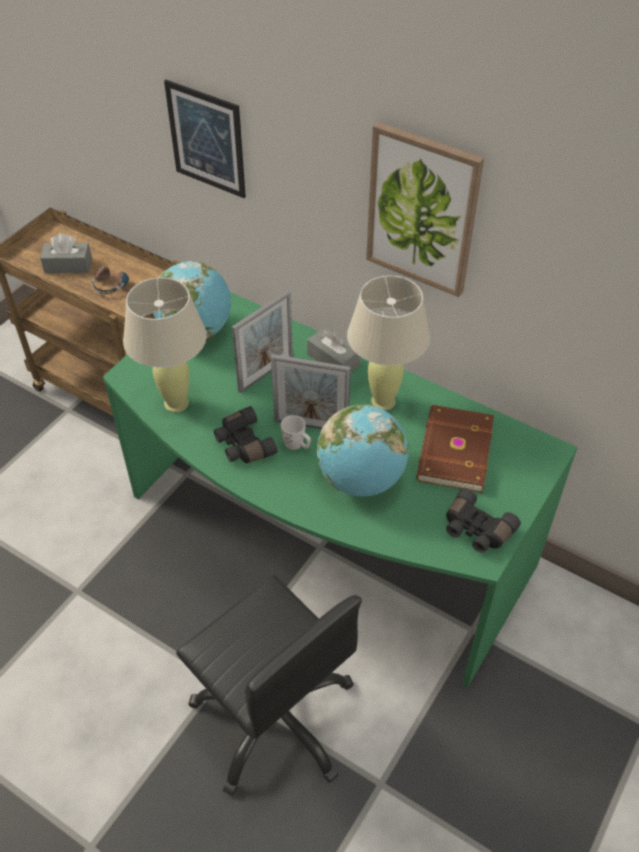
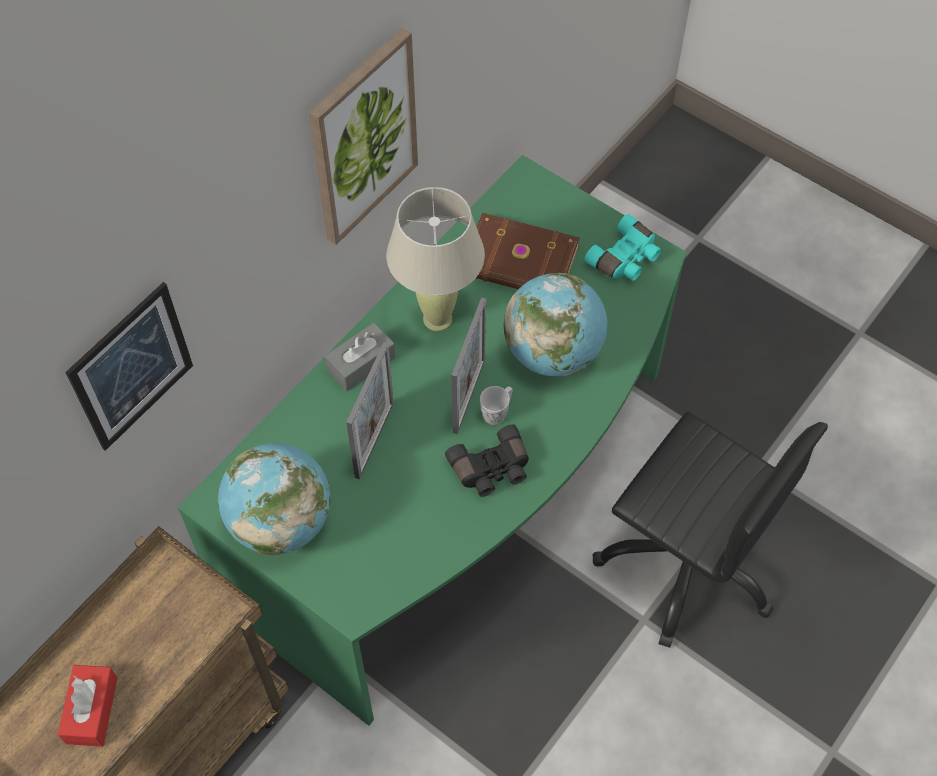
camera: 85 degrees left, 10 degrees up
(68, 265) = (92, 710): grey tissue box -> red tissue box
(113, 282) = (148, 639): headphones -> none
(176, 403) = (414, 545): beige table lamp -> none
(266, 373) = (374, 440): picture frame -> picture frame turned 60 degrees clockwise
(275, 717) = (688, 561): black office chair -> black office chair turned 75 degrees clockwise
(476, 530) = (625, 259): black binoculars -> turquoise binoculars

